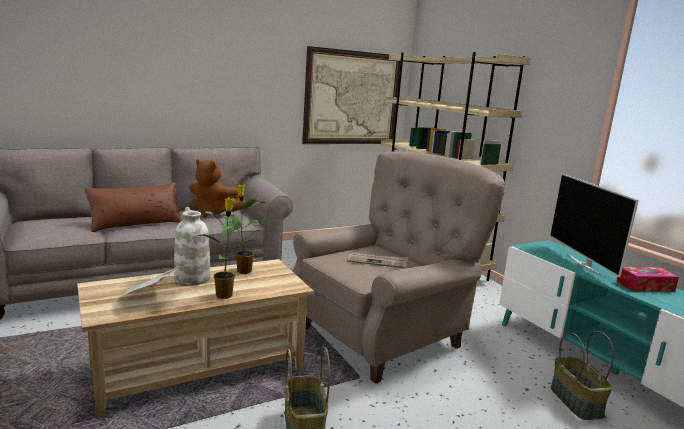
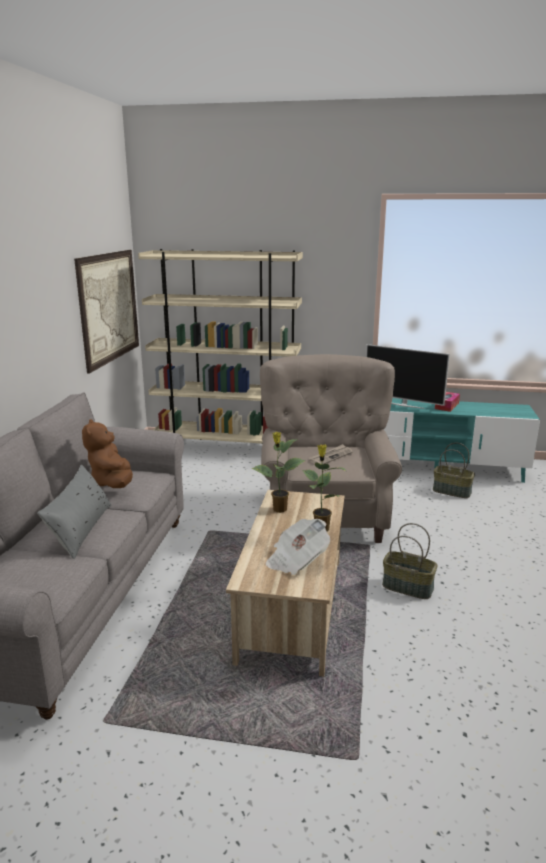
camera: 50 degrees left, 5 degrees up
(136, 224) = (80, 530): brown pillow -> grey pillow
(191, 278) = (273, 534): white vase -> none
(213, 213) = (112, 483): brown plush toy -> brown plush toy turned 105 degrees clockwise

